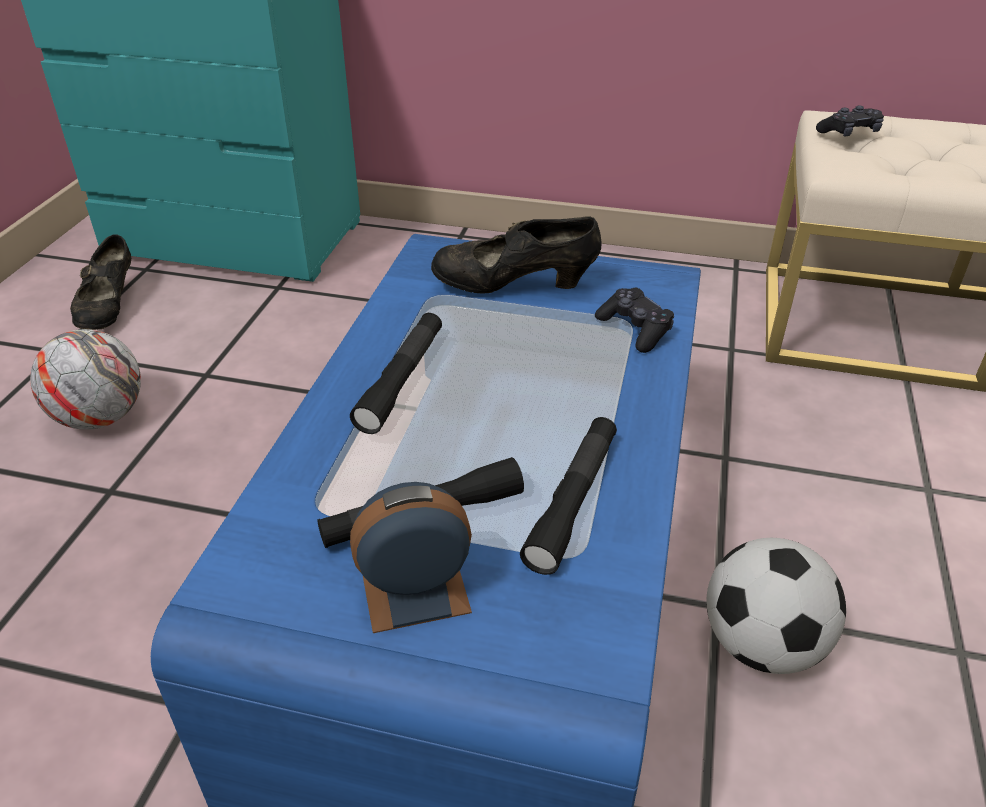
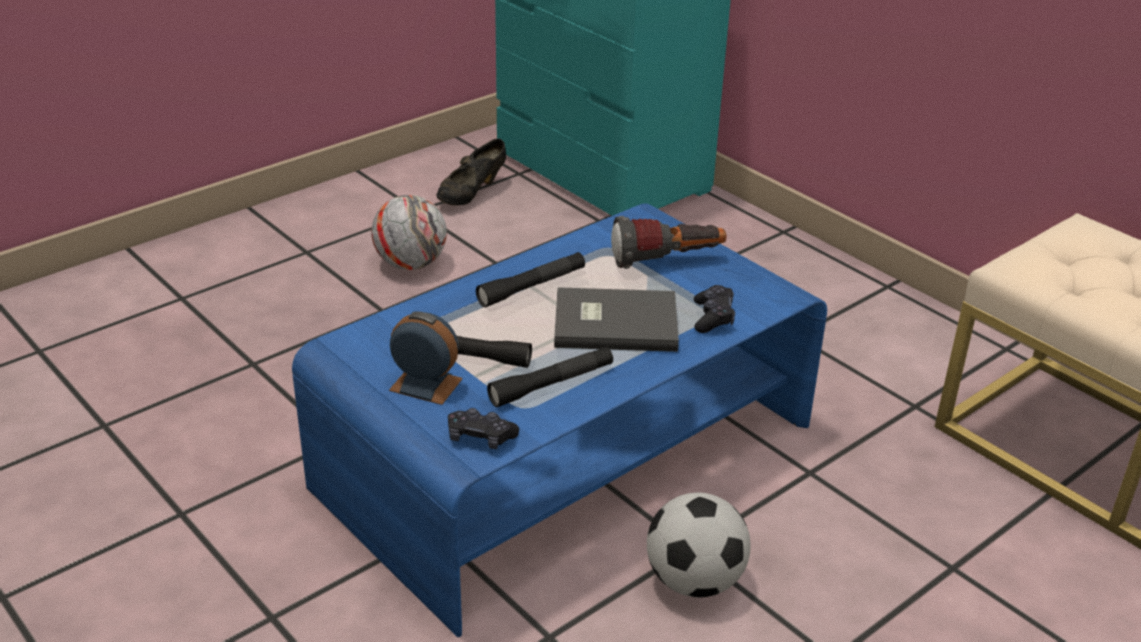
camera: 35 degrees right, 5 degrees down
(514, 287) = (667, 261): black shoe -> flashlight
(544, 382) = (613, 322): none -> grey book
(849, 133) = (1071, 243): black game controller -> black game controller (480, 438)

